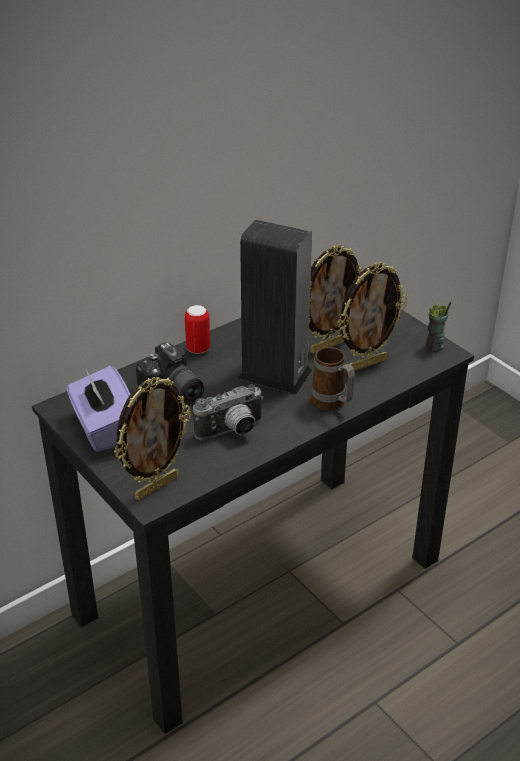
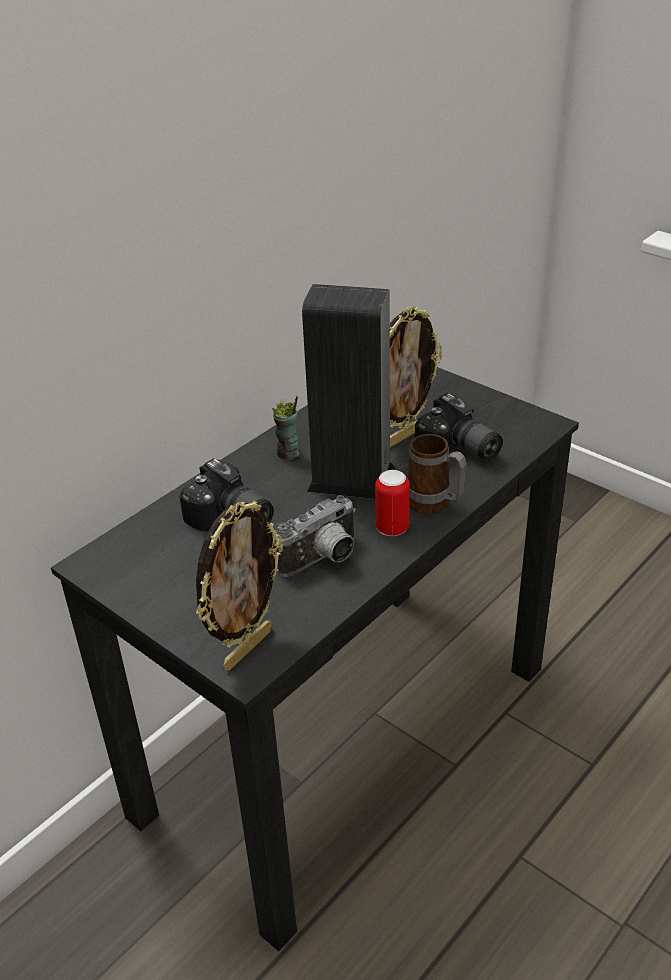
camera: 10 degrees left, 0 degrees up
(104, 428) = (155, 582): purple tissue box -> none
(198, 349) = (246, 462): can -> can (392, 528)
(366, 364) = (458, 451): picture frame -> camera
(434, 346) = (529, 418): cup -> cup (288, 454)

